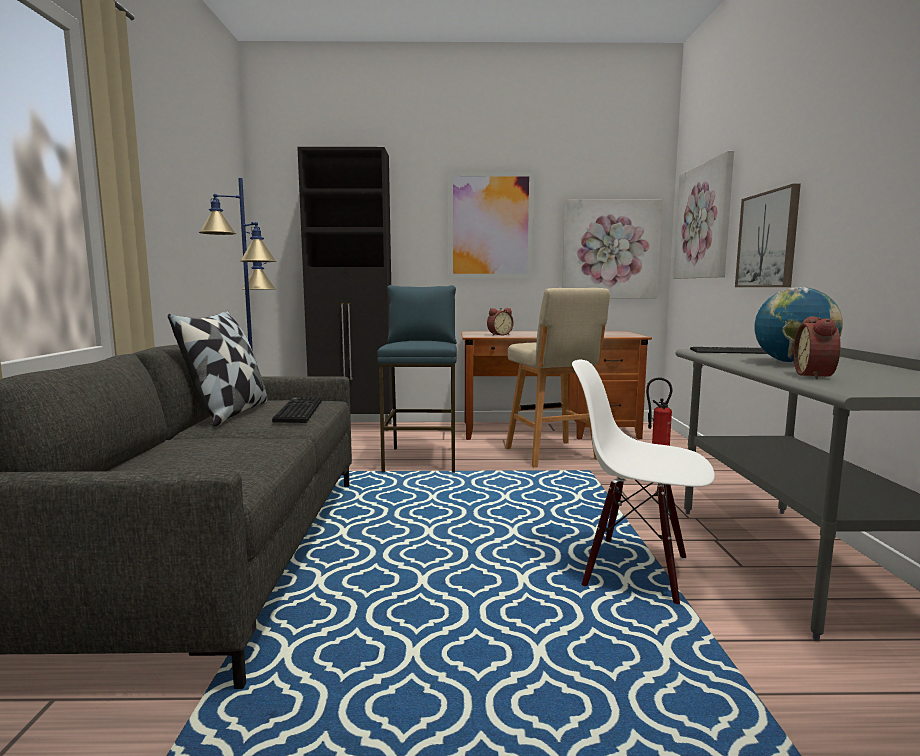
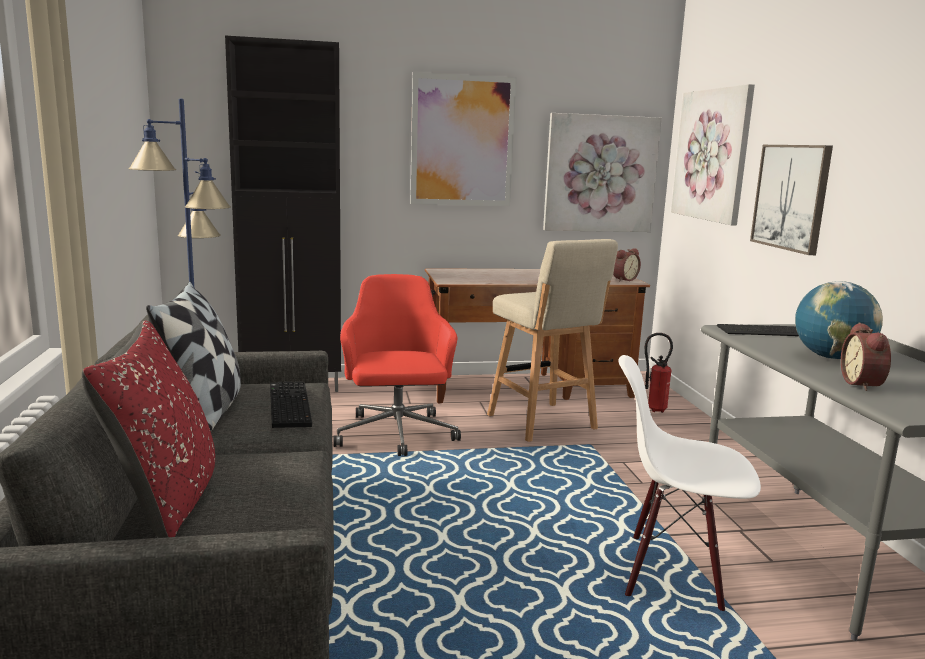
camera: 10 degrees left, 5 degrees up
(145, 461) = (166, 500): none -> red pillow
(422, 460) = (396, 435): blue stool -> red office chair
(499, 335) = (476, 278): alarm clock -> alarm clock (623, 279)

